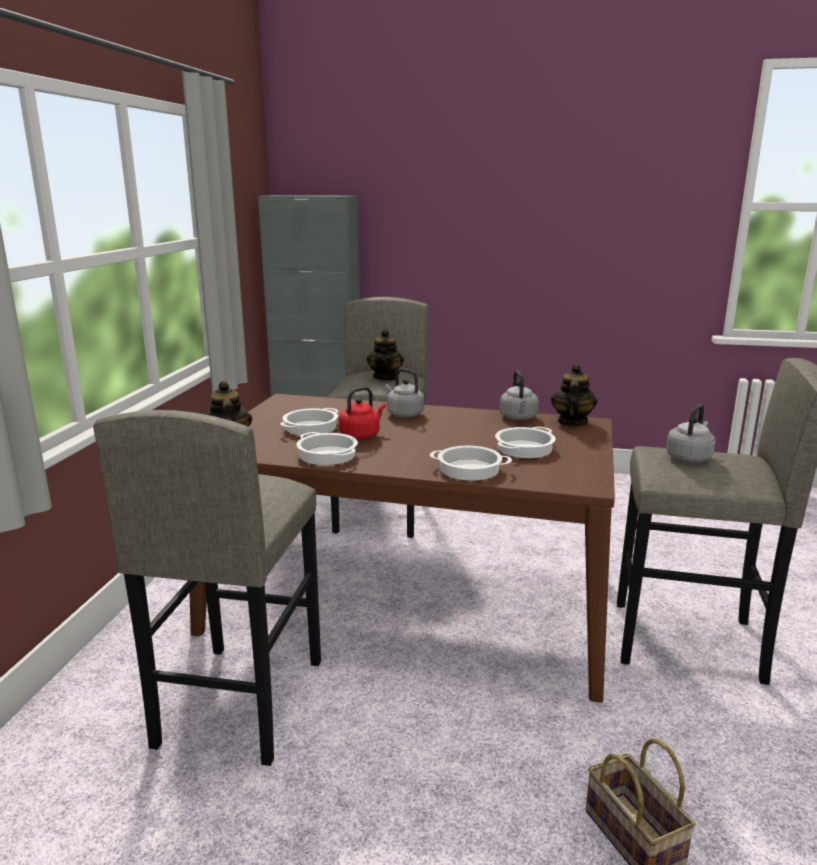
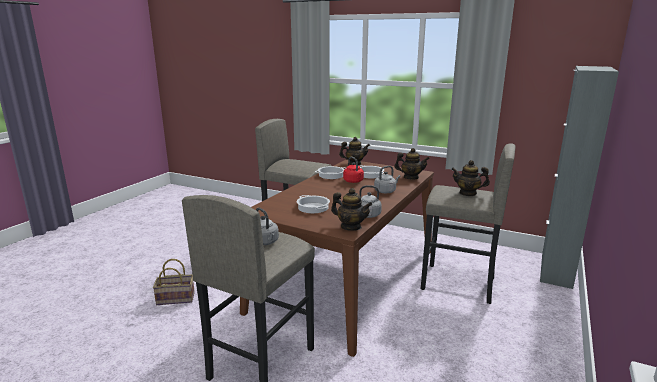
camera: 105 degrees right, 0 degrees up
(319, 404) = (411, 178): none -> teapot
(469, 469) = (295, 194): cooking pot -> none

